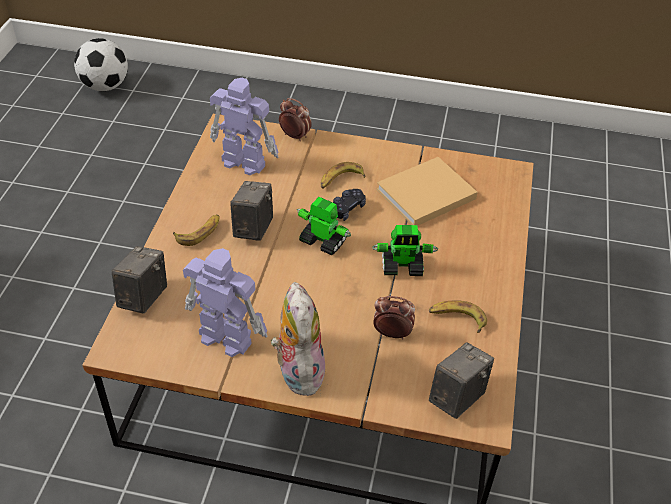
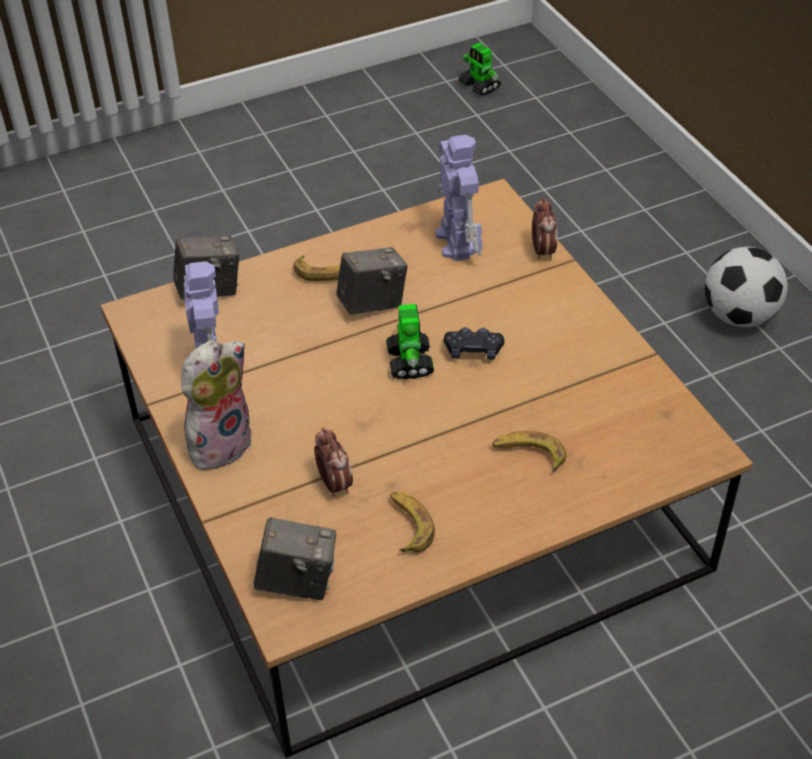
camera: 55 degrees right, 0 degrees up
(105, 86) = (549, 112): football -> football (738, 316)
(340, 180) = (516, 322): banana -> banana (529, 454)
(402, 266) = (439, 441): toy robot -> toy robot (479, 86)
(423, 195) = (572, 398): beige book -> none

